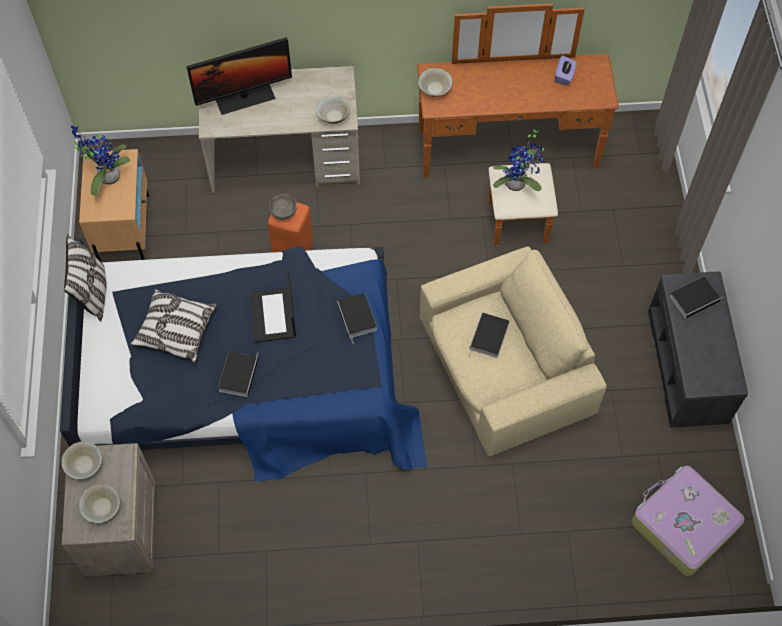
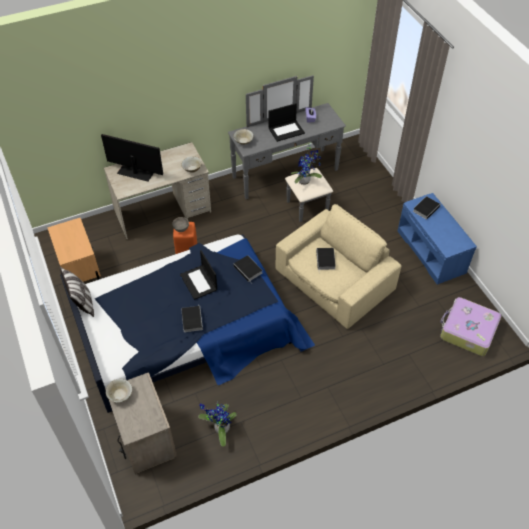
camera: 20 degrees left, 10 degrees down
(102, 508) = (142, 415): beige bowl -> none
(107, 176) = (67, 236): potted plant -> potted plant (220, 429)
(176, 331) = (143, 308): pillow -> none
(244, 97) = (136, 172): monitor -> monitor turned 120 degrees counterclockwise
(511, 165) = (290, 181): brown dresser -> grey dresser
(514, 88) = (286, 130): none -> laptop
(689, 367) = (432, 252): grey bench -> blue bench

